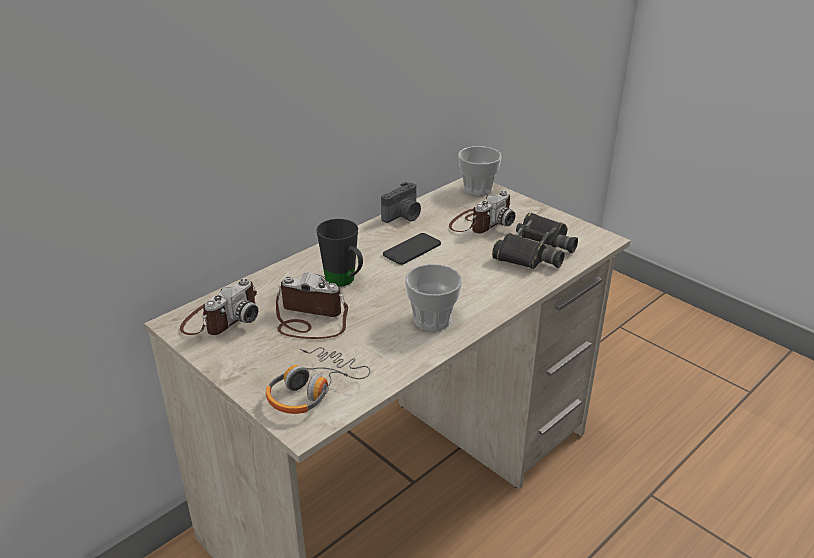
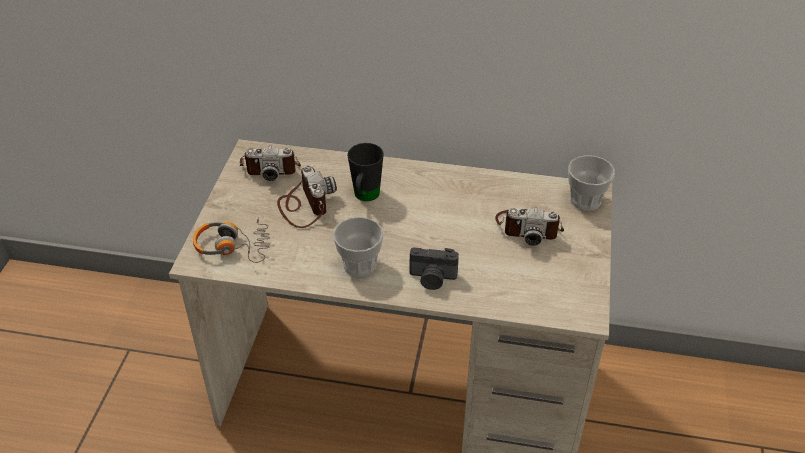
camera: 55 degrees right, 10 degrees up
(403, 216) = (489, 180): camera -> camera (432, 279)
(412, 249) = (444, 209): phone -> none
(535, 251) = (518, 279): black binoculars -> none

